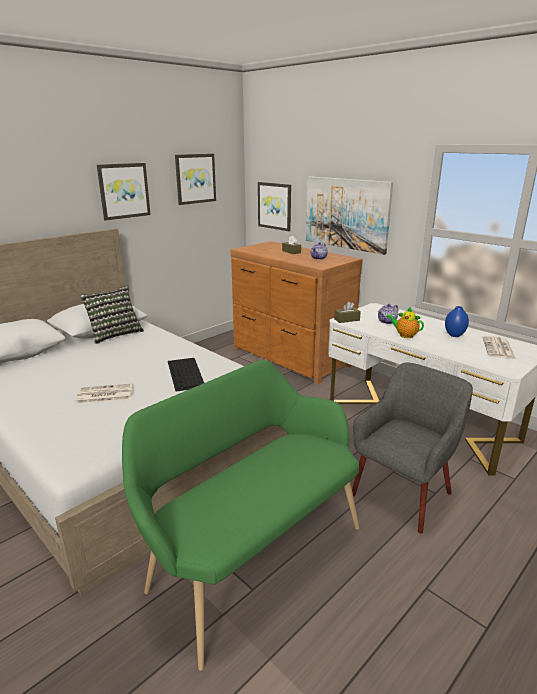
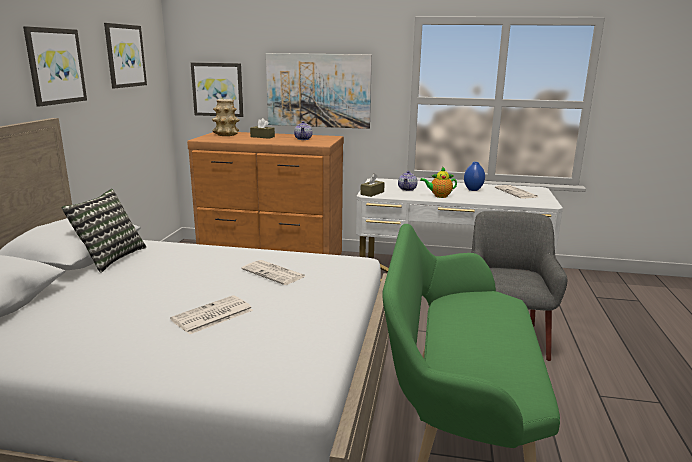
camera: 35 degrees left, 5 degrees down
(186, 374) = (274, 273): keyboard -> newspaper
(269, 246) = (226, 135): none -> vase

